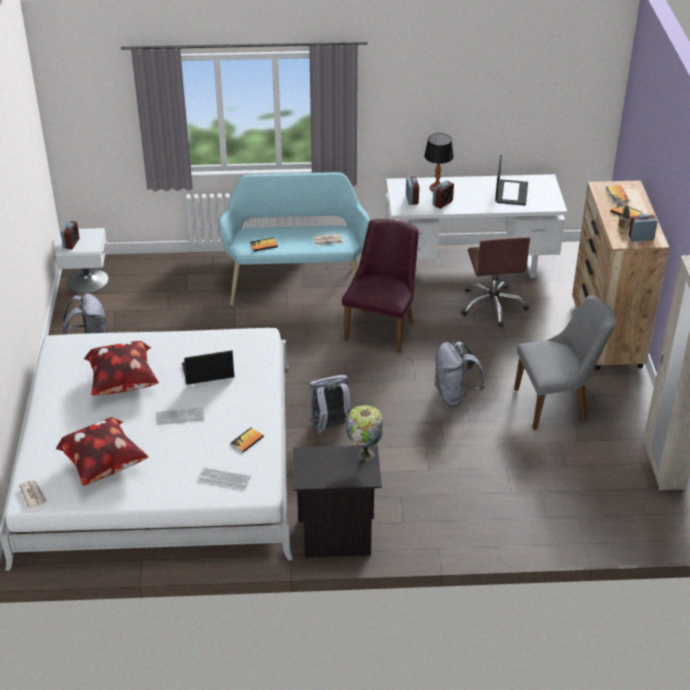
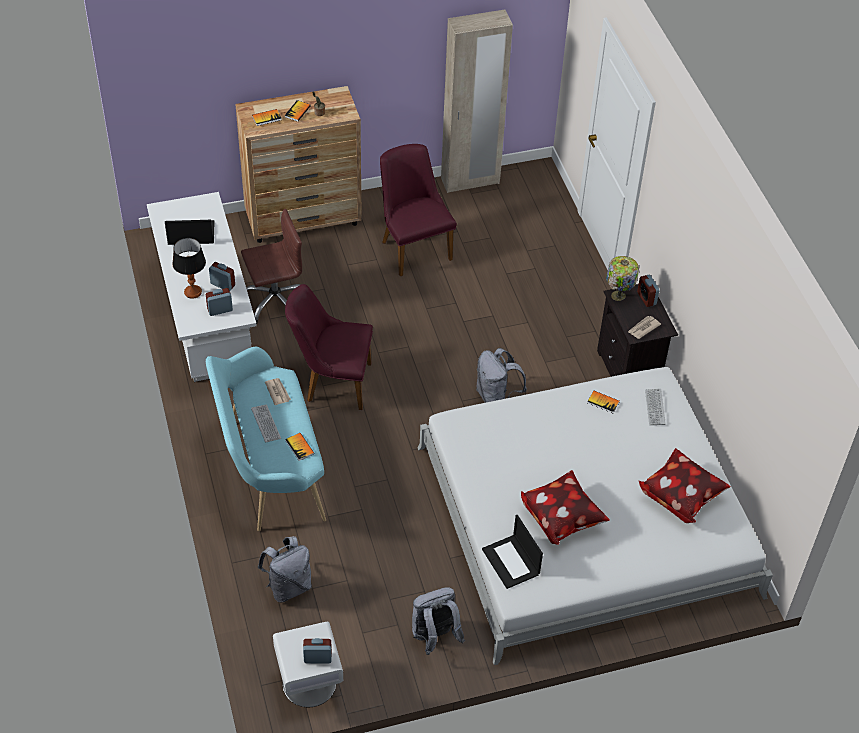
camera: 105 degrees left, 10 degrees up
(33, 495) = (737, 540): newspaper -> newspaper (643, 328)
(180, 417) = (593, 458): keyboard -> keyboard (266, 424)
(207, 371) = (520, 453): laptop -> laptop (511, 562)
(454, 395) = (423, 315): grey backpack -> grey backpack (288, 586)
(557, 404) = (413, 246): grey chair -> purple chair
(641, 238) = (337, 102): alarm clock -> alarm clock (646, 298)

